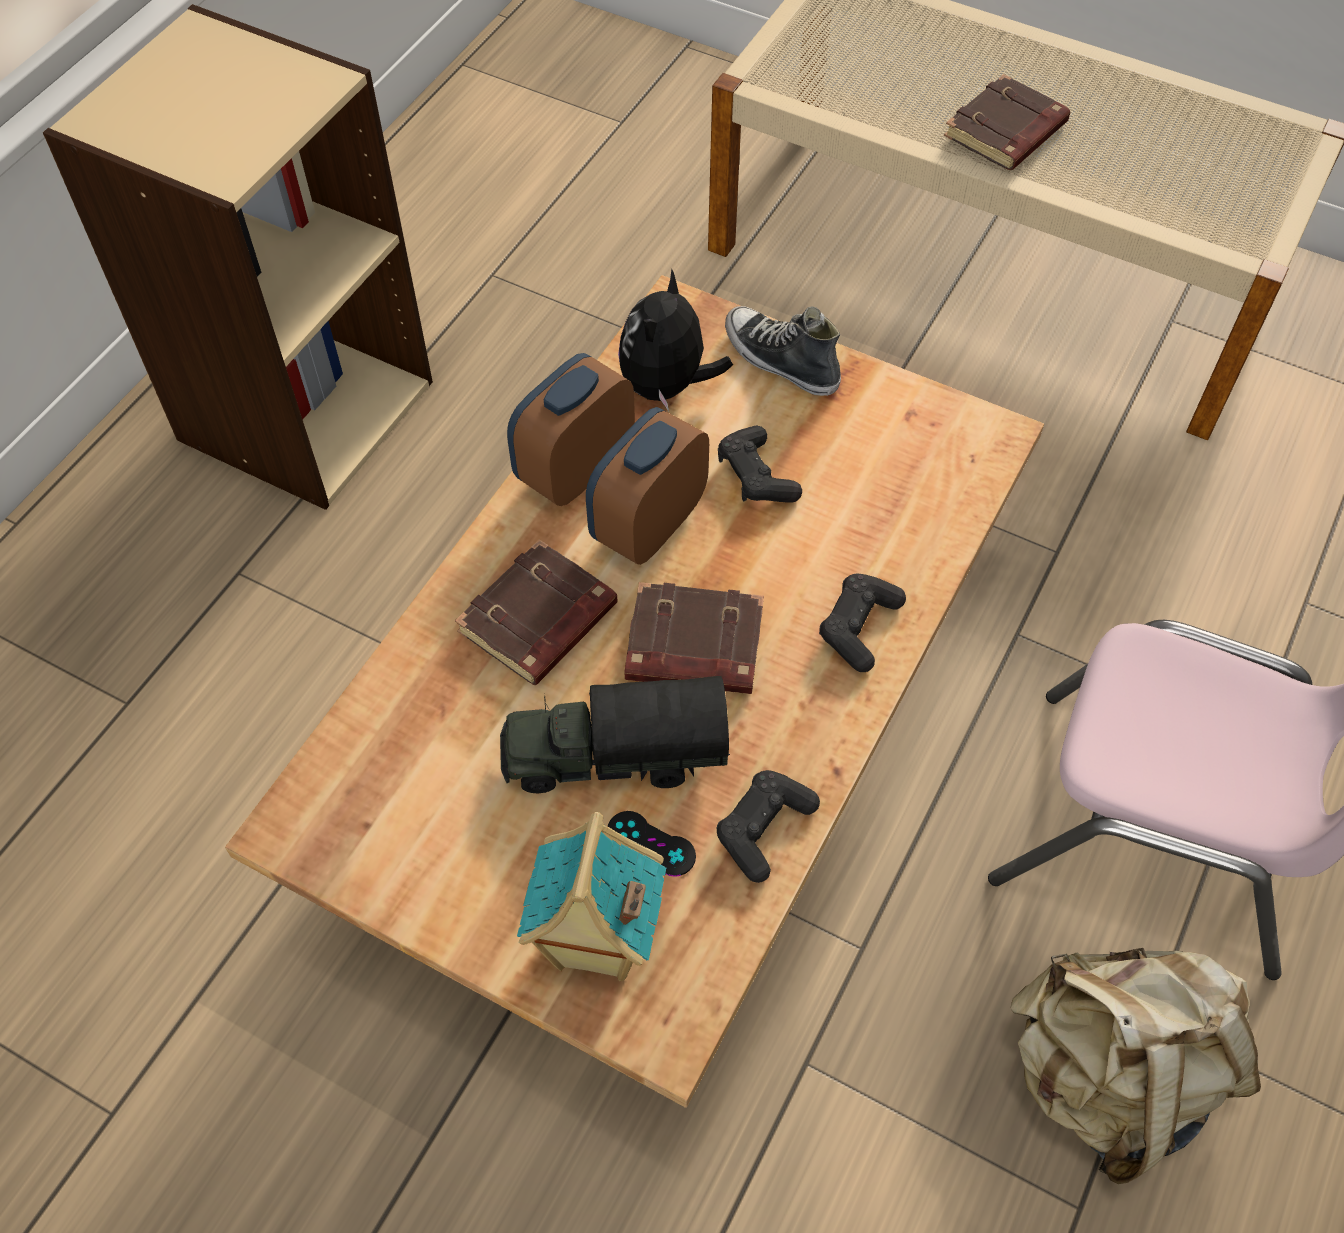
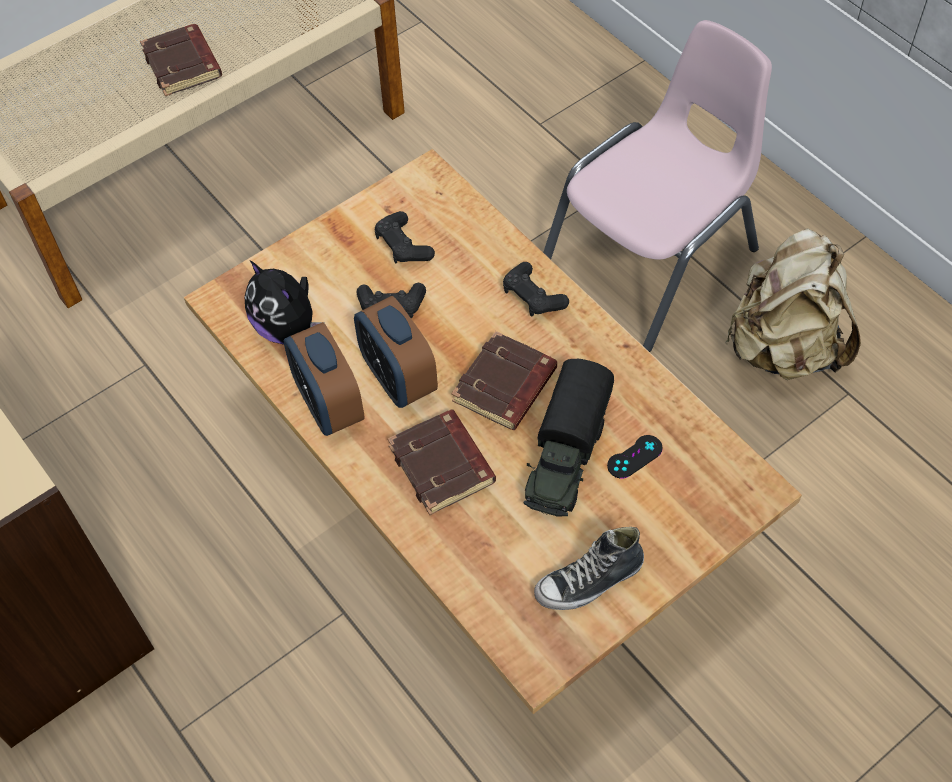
camera: 65 degrees left, 0 degrees up
(595, 945) = (690, 508): toy house -> none
(763, 829) = (648, 395): black game controller -> black game controller (403, 246)
(780, 360) = (303, 258): shoe -> shoe (589, 581)

